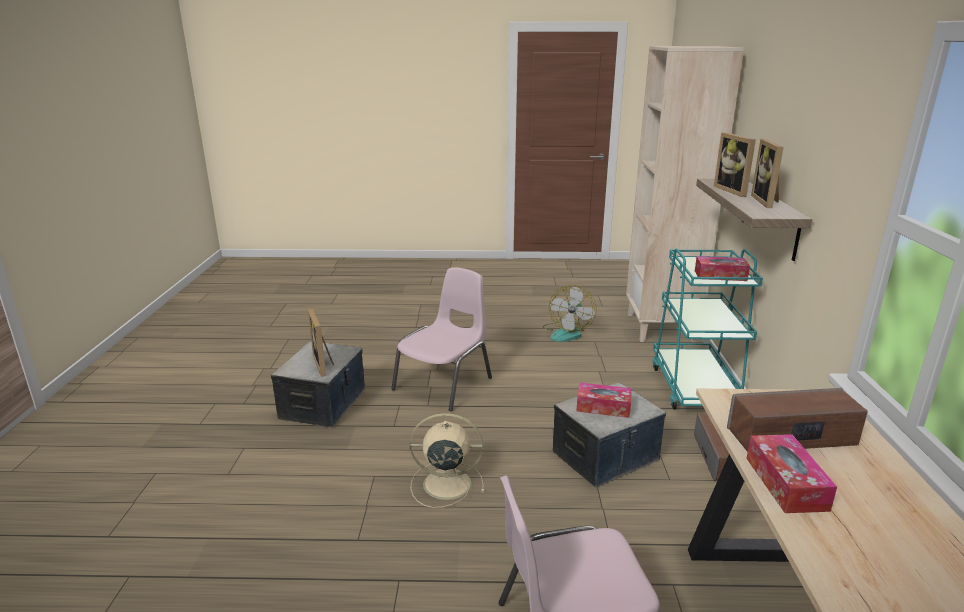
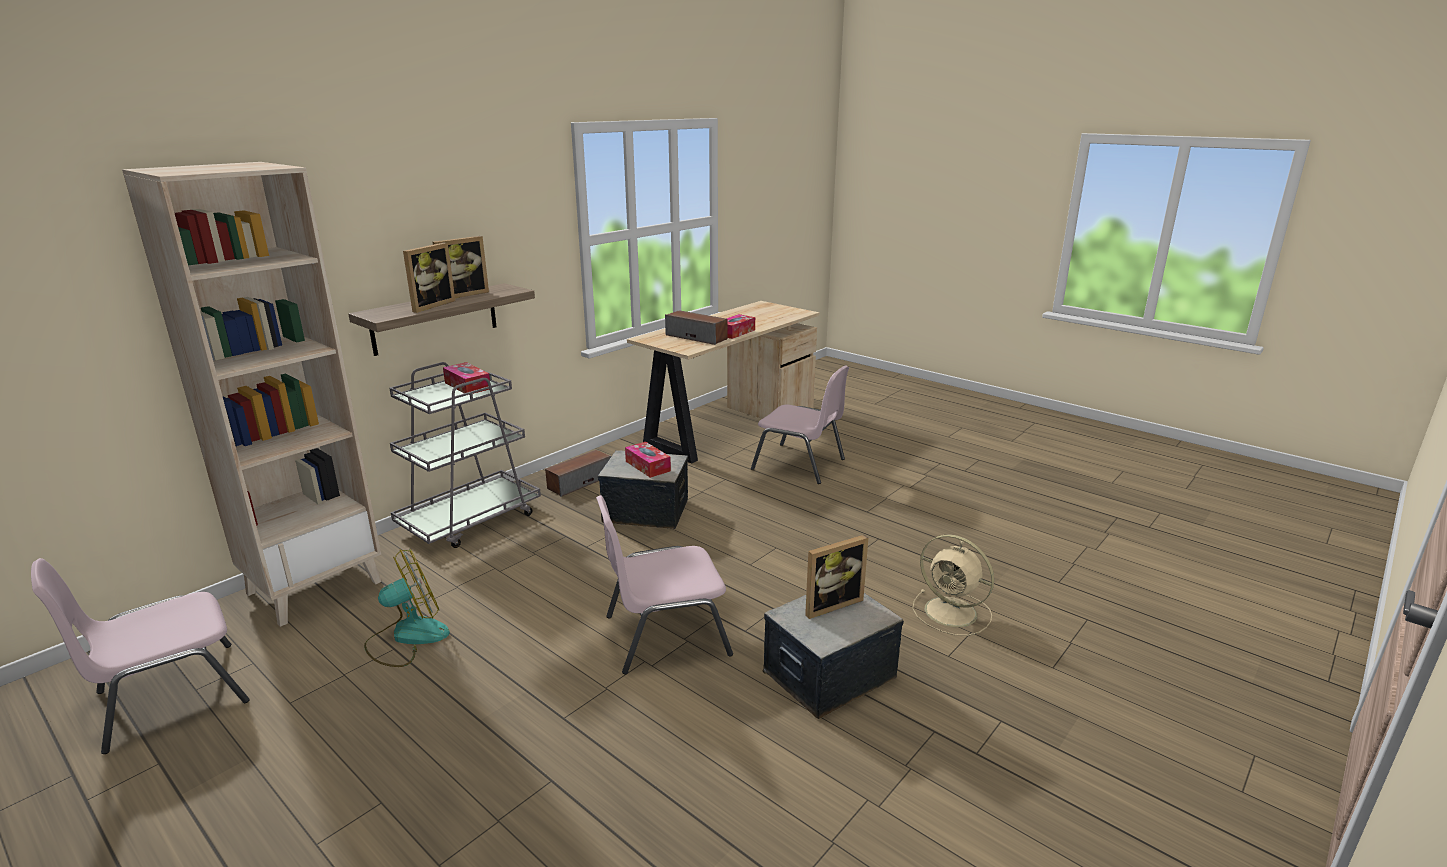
camera: 140 degrees left, 0 degrees up
(325, 364) = (830, 603): picture frame -> picture frame turned 45 degrees clockwise
(444, 484) = (784, 544): beige fan -> beige fan (953, 613)
(600, 291) = (169, 697): none -> pink chair
(695, 387) = (471, 520): turquoise cart -> grey cart

